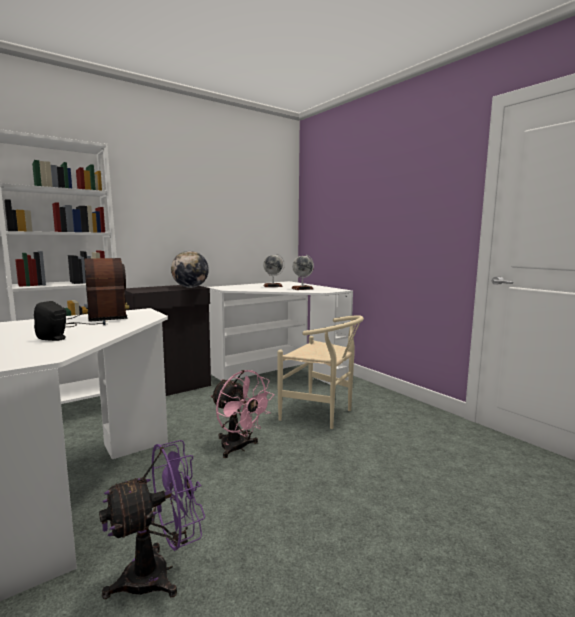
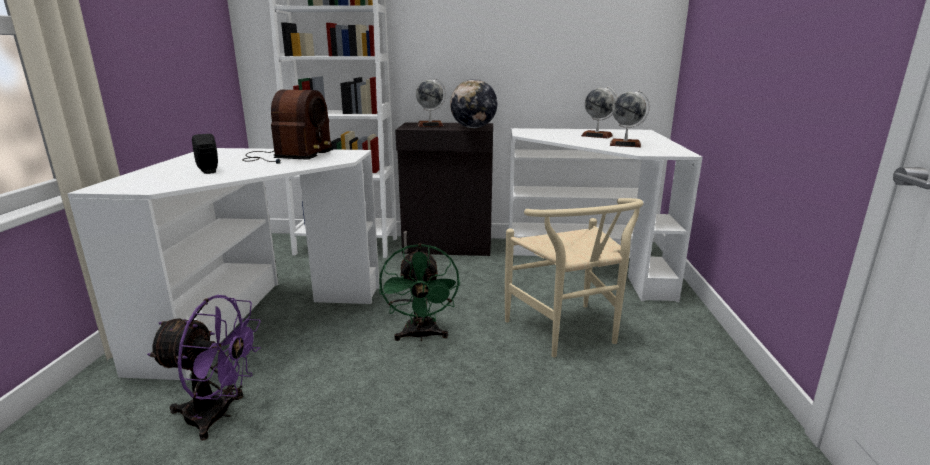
camera: 40 degrees right, 10 degrees up
(151, 288) = (430, 125): none -> globe
(239, 448) = (421, 336): pink fan -> green fan

